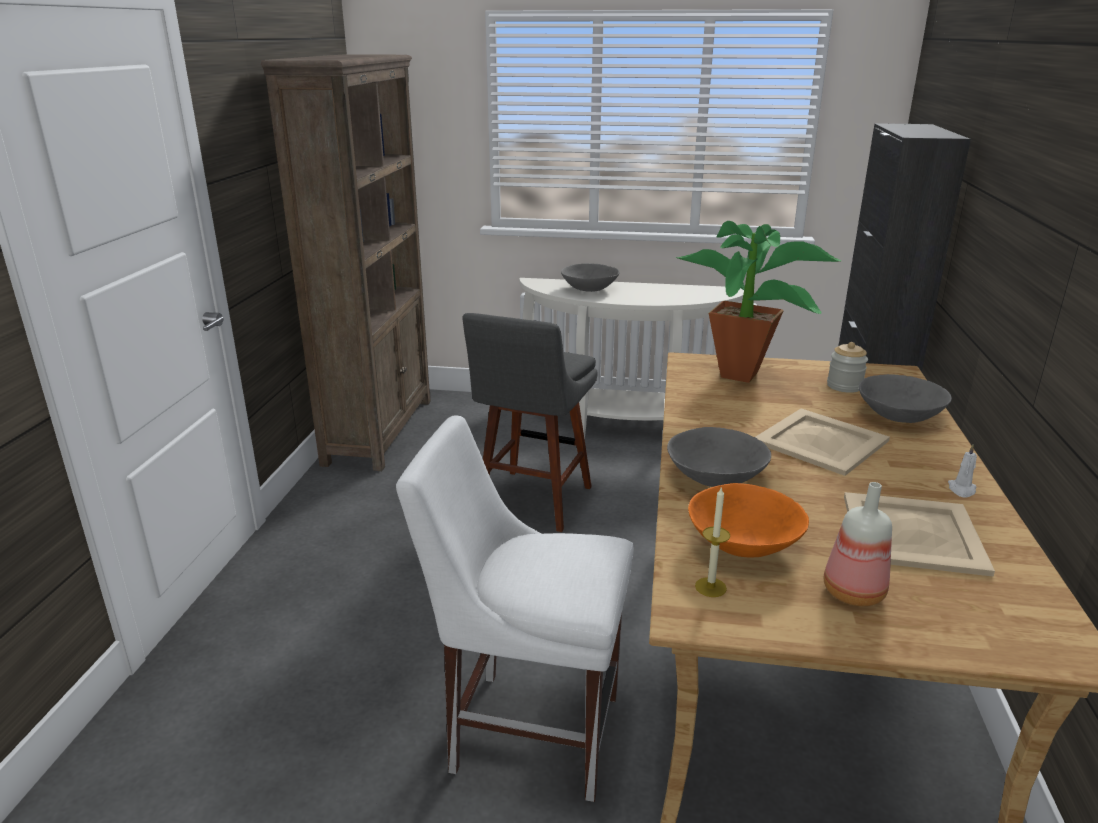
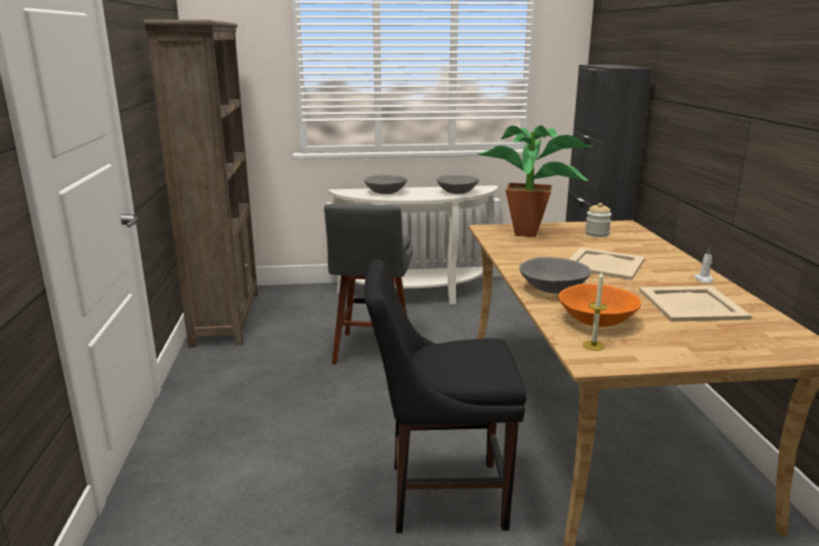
camera: 15 degrees left, 5 degrees down
(527, 729) = (439, 495): white chair -> black chair
(853, 594) = (680, 338): bottle -> none
(899, 416) = (641, 246): grey bowl -> grey bowl (457, 192)

